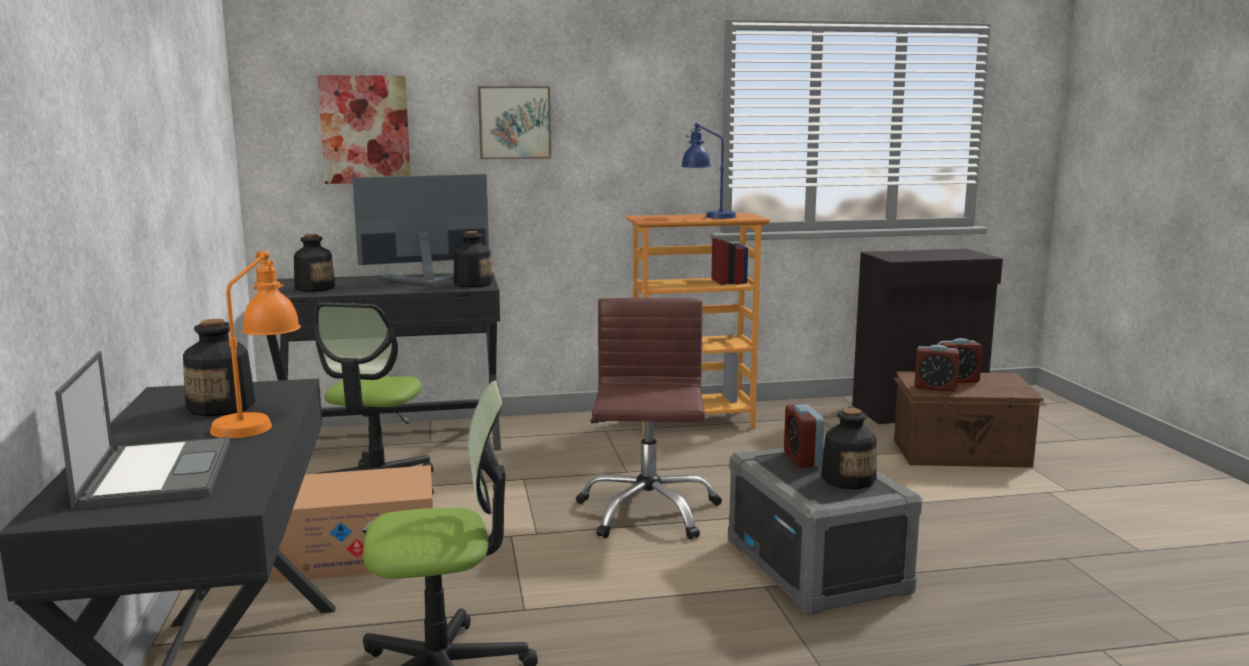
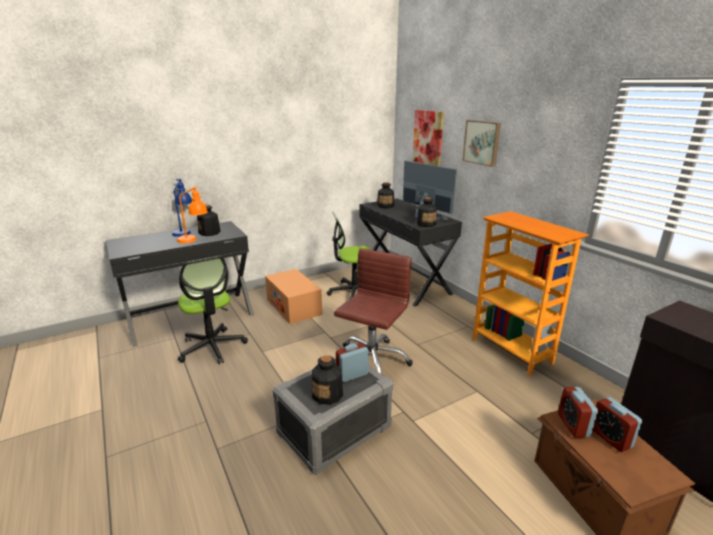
camera: 70 degrees right, 10 degrees up
(156, 473) = (146, 241): laptop -> none
(647, 511) = (371, 361): brown office chair -> brown office chair turned 45 degrees counterclockwise
(707, 216) = (544, 226): blue table lamp -> blue table lamp (184, 231)

